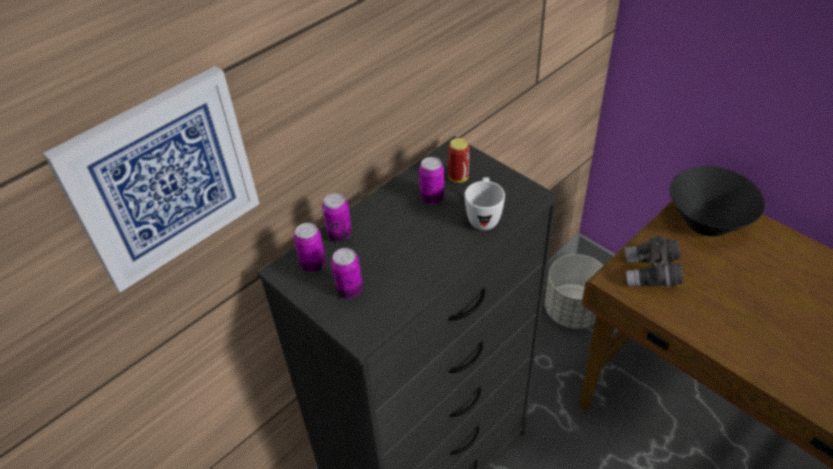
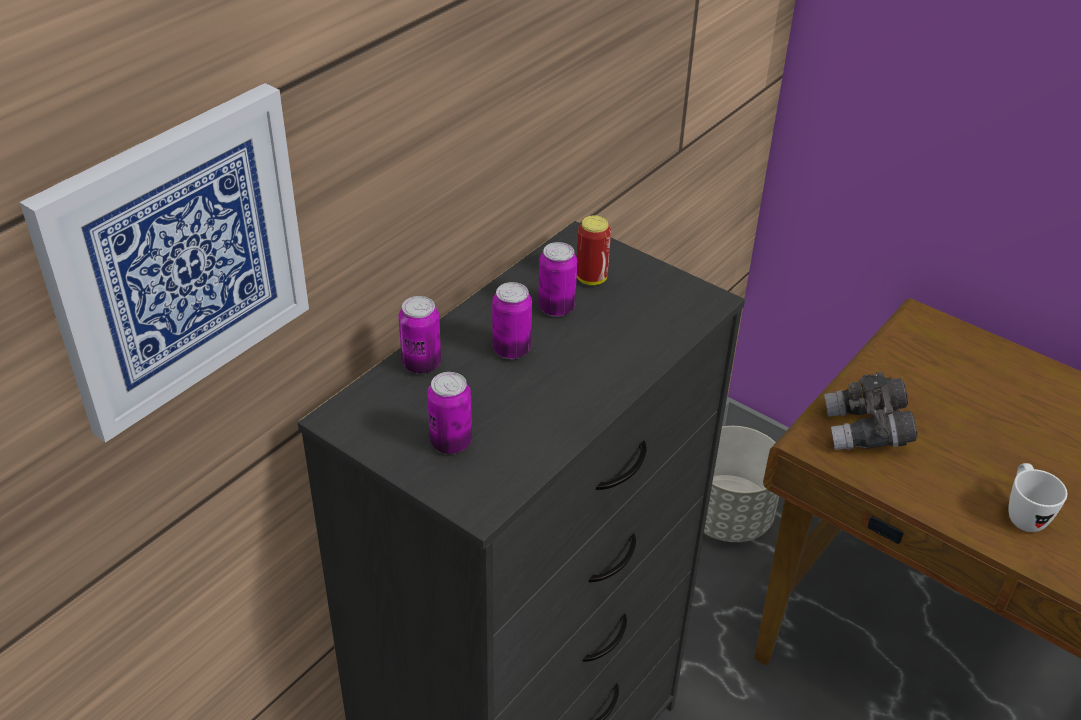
camera: 10 degrees left, 5 degrees down
(313, 264) = (387, 408): can -> can (511, 349)
(483, 217) = (639, 332): white mug -> white mug (1022, 514)
(706, 222) = (936, 356): black bowl -> none

